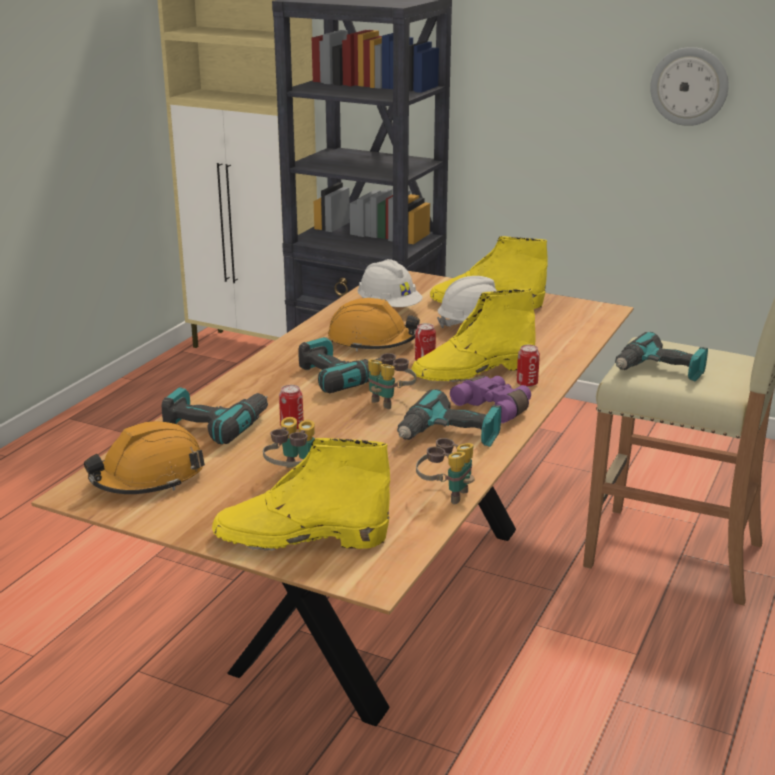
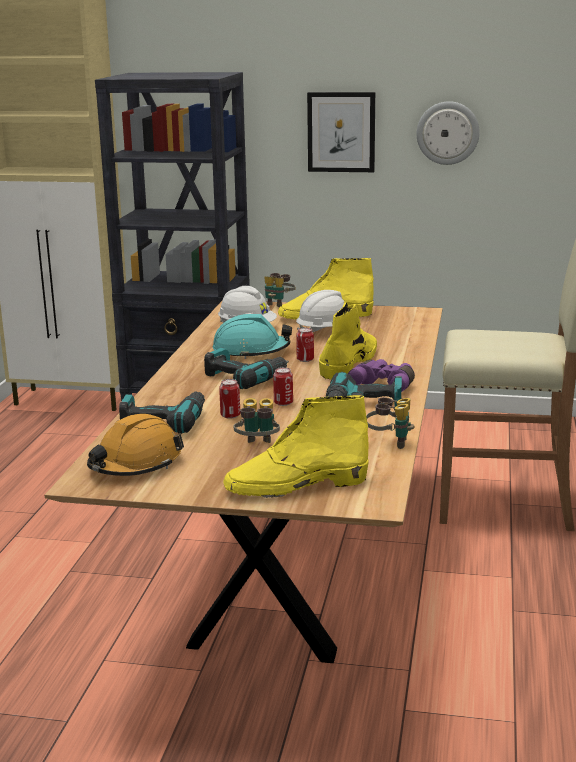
camera: 15 degrees left, 5 degrees down
(372, 341) = (251, 351): orange hard hat -> turquoise hard hat
(390, 401) = (298, 389): binoculars -> binoculars (278, 304)
(472, 371) = (349, 362): yellow boot -> yellow boot turned 150 degrees clockwise
(527, 383) = (398, 365): can -> can (283, 403)
(562, 76) = (341, 132): none -> picture
(659, 371) = (487, 349): power drill -> none

